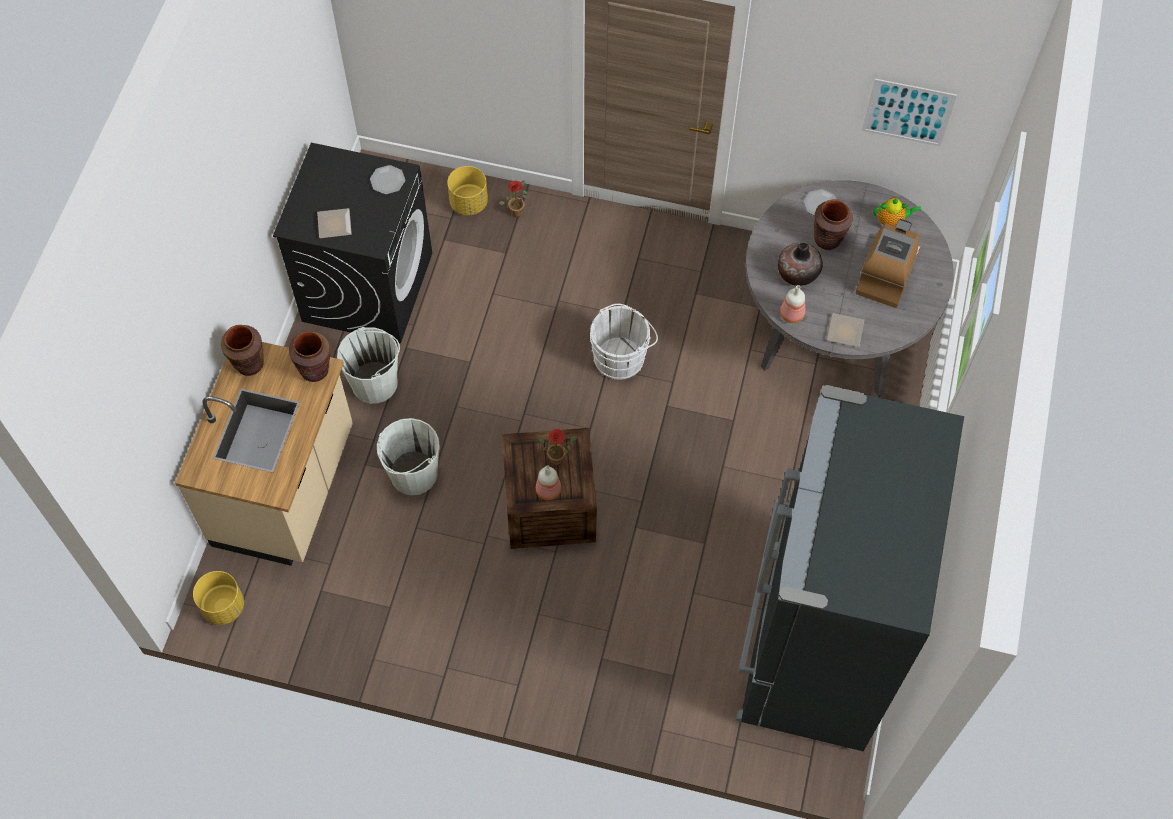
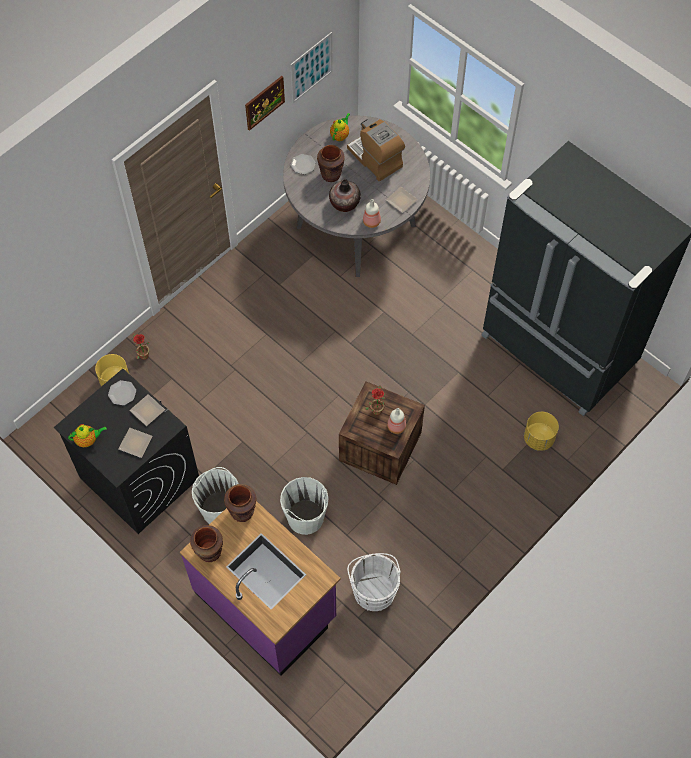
camera: 60 degrees left, 0 degrees up
(223, 607) = (333, 688): yellow planter -> yellow planter (538, 438)
(286, 488) = (266, 604): beige counter -> purple counter
(313, 180) = (88, 440): none -> teapot
(381, 216) = (148, 411): none -> plate
(621, 356) = (297, 350): white bucket -> white bucket (373, 589)
(817, 90) = (264, 102): none -> picture

